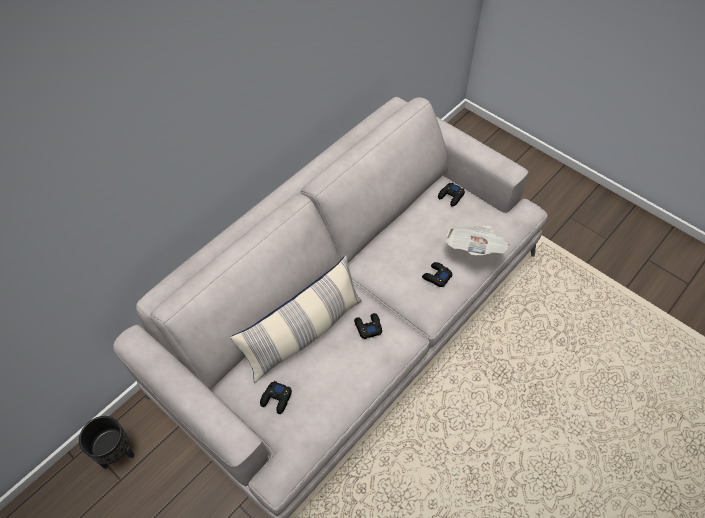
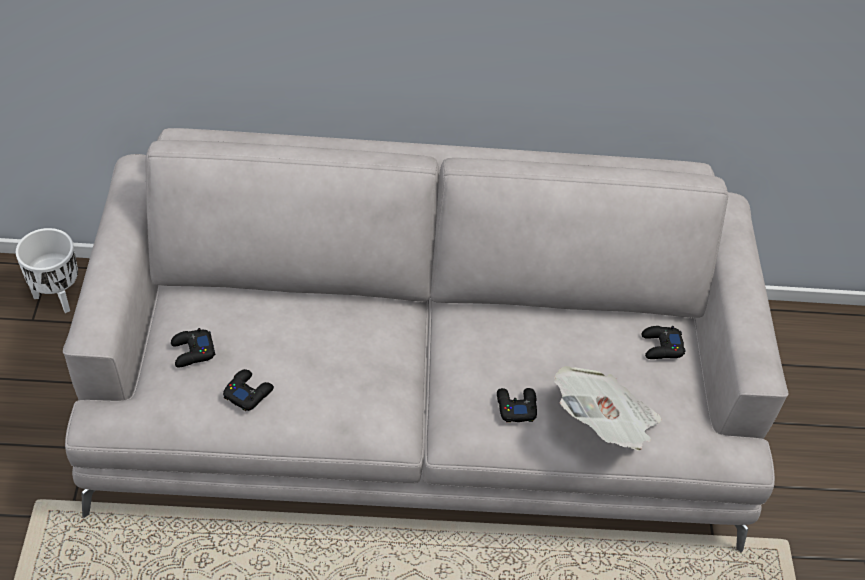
camera: 45 degrees right, 5 degrees down
(117, 453) = (59, 296): black planter -> white planter
(303, 334) = (300, 322): pillow -> none
(368, 327) = (369, 379): black game controller -> black game controller (248, 392)

